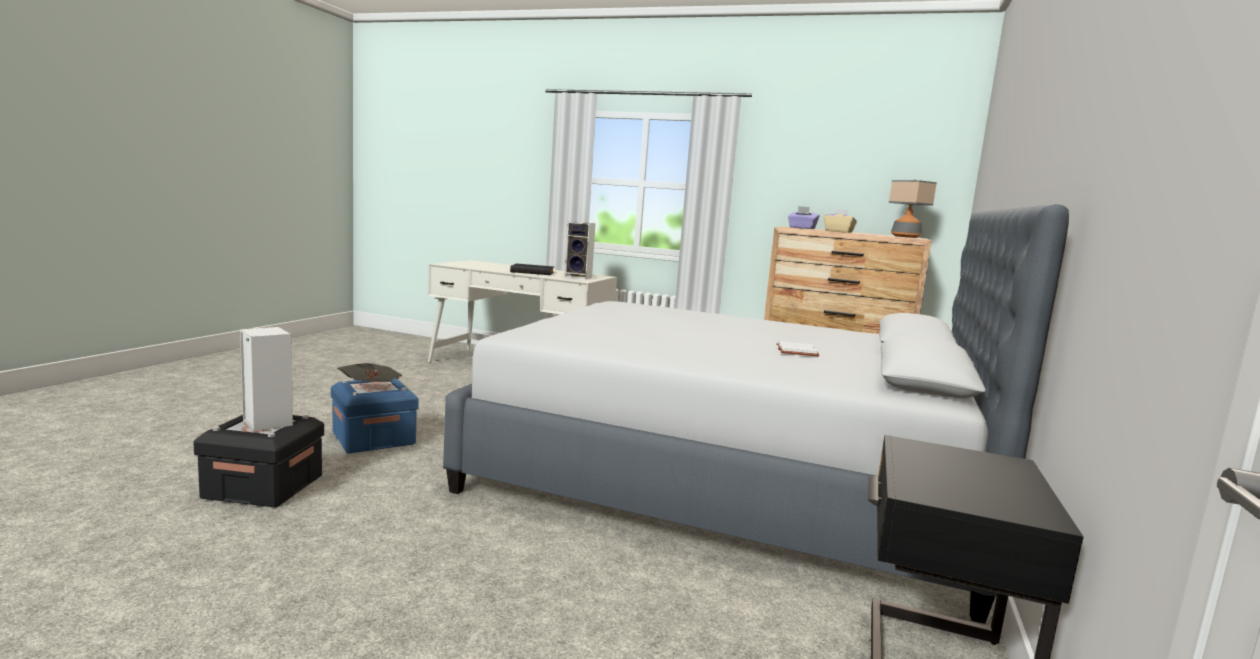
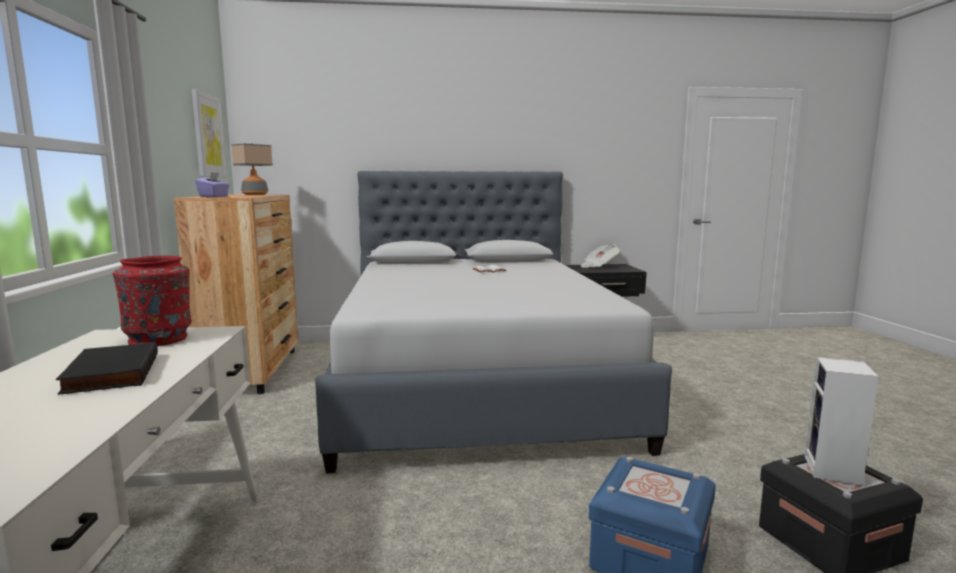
camera: 115 degrees left, 0 degrees up
(371, 390) = (667, 476): newspaper -> newspaper (599, 266)
(579, 277) = (159, 339): speaker -> red vase
(838, 231) = (255, 195): beige tissue box -> none
(898, 175) = (208, 136): none -> picture

